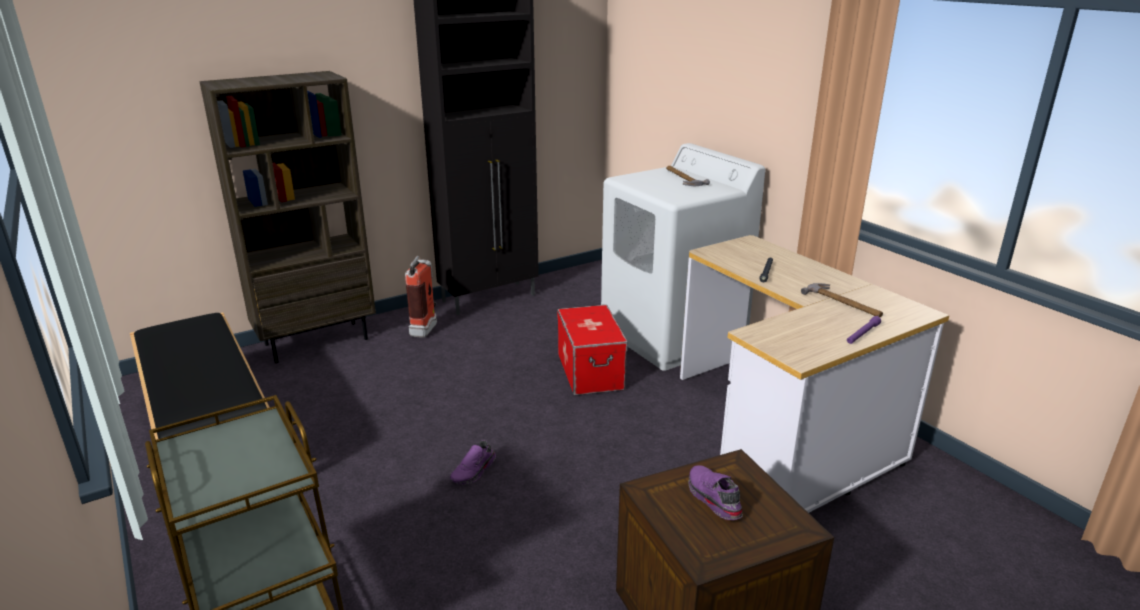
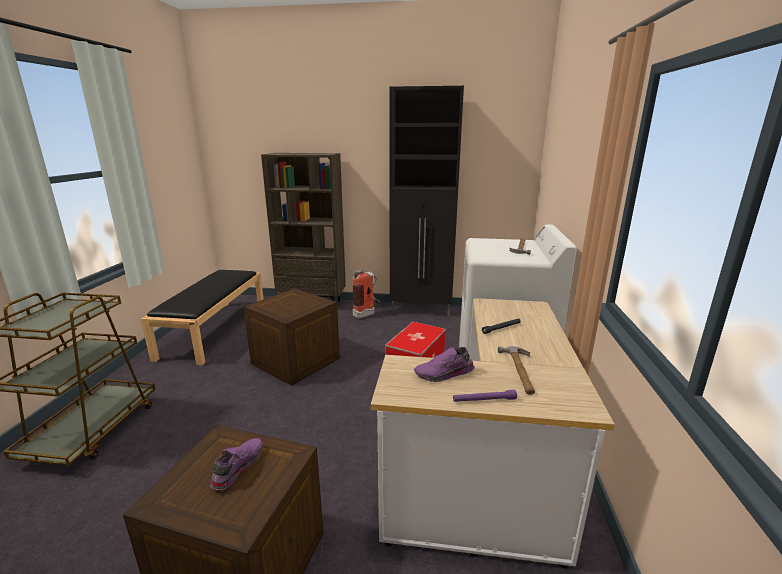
camera: 40 degrees right, 5 degrees down
(427, 423) = (295, 361): none -> crate
(474, 471) = (276, 396): purple shoe -> purple shoe (444, 374)

